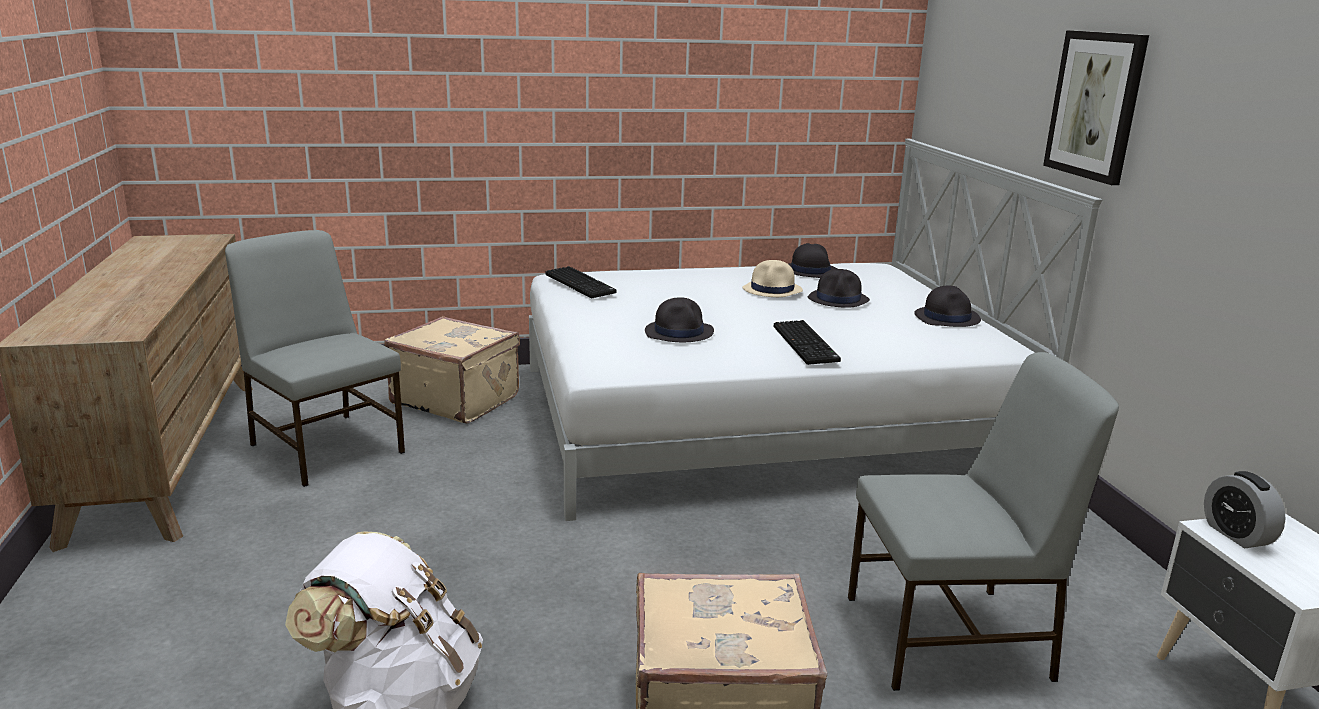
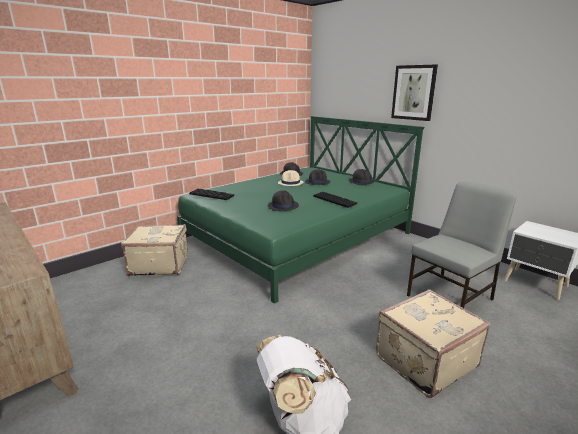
camera: 30 degrees left, 0 degrees up
(327, 447) = (115, 308): grey chair -> none
(758, 417) = (297, 237): white bed -> green bed
(1236, 535) = (530, 231): alarm clock -> none

